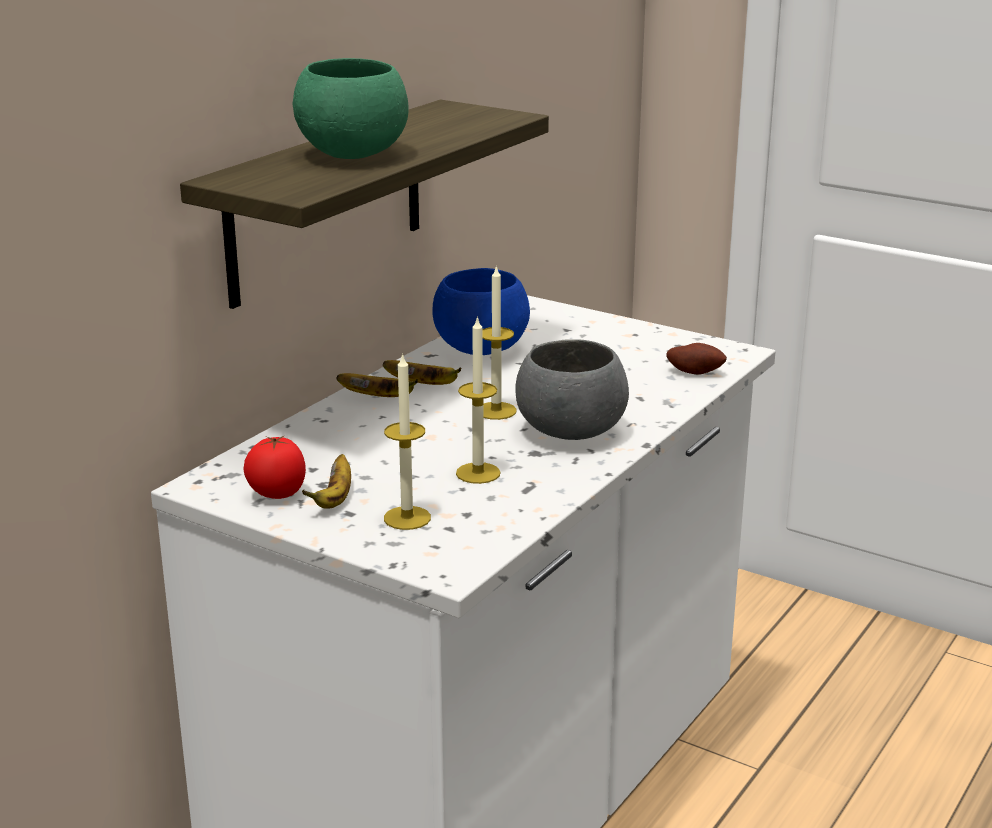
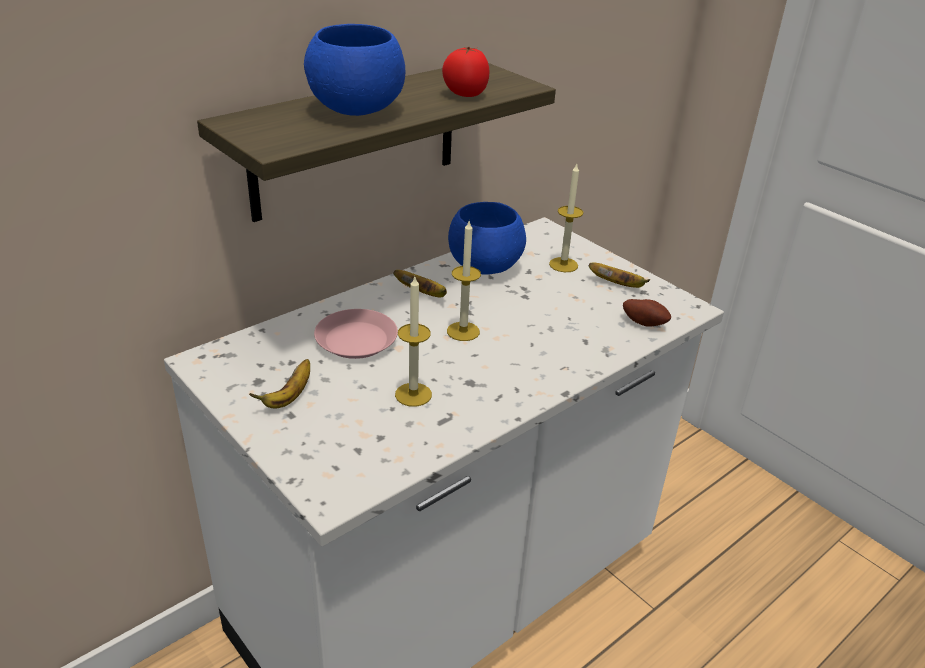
camera: 15 degrees right, 10 degrees up
(276, 494) = (248, 383): tomato -> tomato (464, 95)
(351, 156) = (355, 111): green bowl -> blue bowl
(376, 438) = (357, 340): none -> pink plate
(380, 397) = (382, 300): banana -> banana (618, 284)
(407, 518) = (331, 431): candle -> candle (563, 265)
(570, 432) = (510, 366): grey bowl -> none

